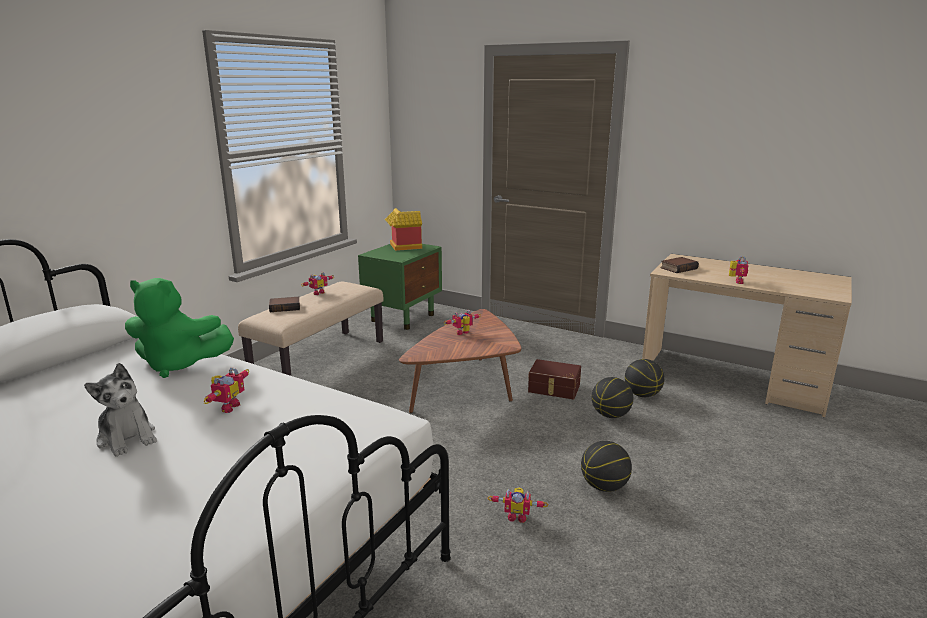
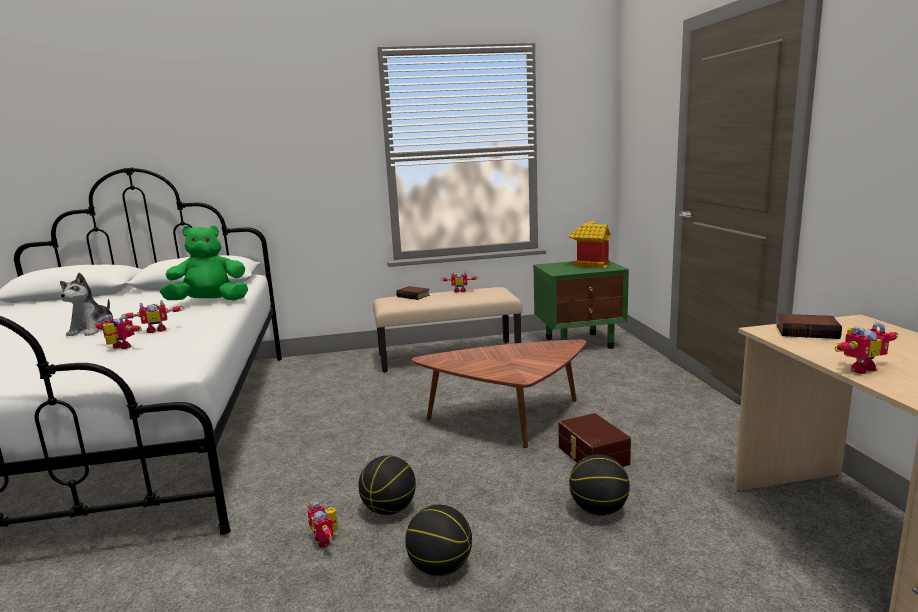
camera: 50 degrees right, 5 degrees down
(179, 365) = (210, 302): green plush toy -> green plush toy turned 105 degrees clockwise
(463, 333) = (510, 354): toy robot -> toy robot (118, 348)
(642, 394) = (689, 510): basketball -> basketball (389, 509)

